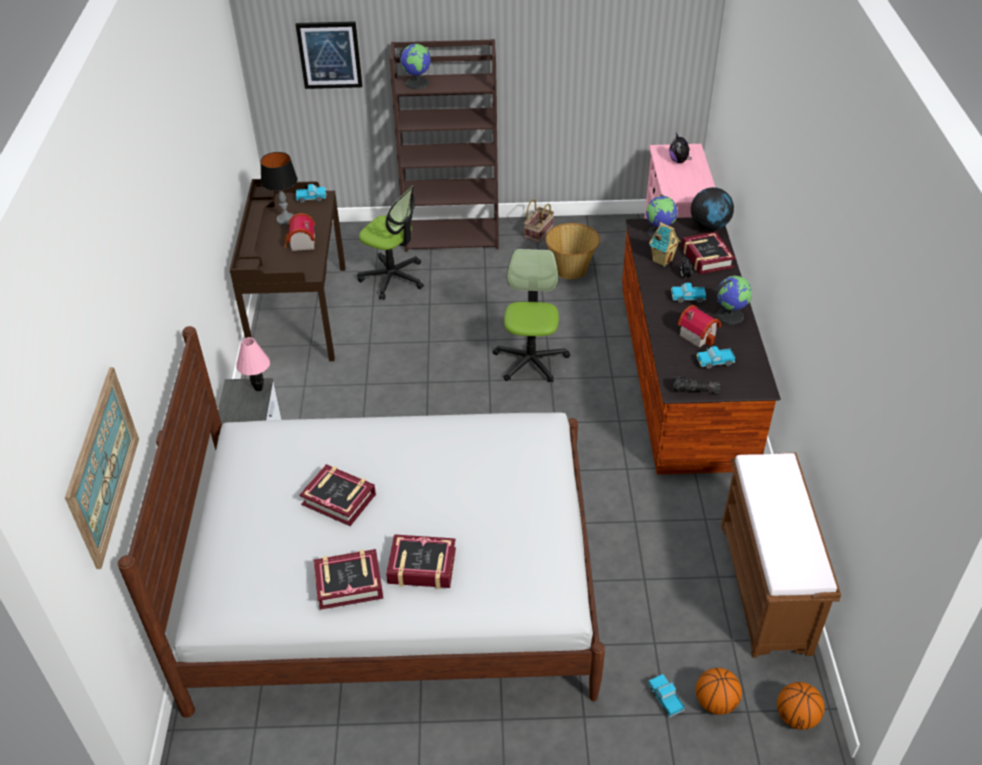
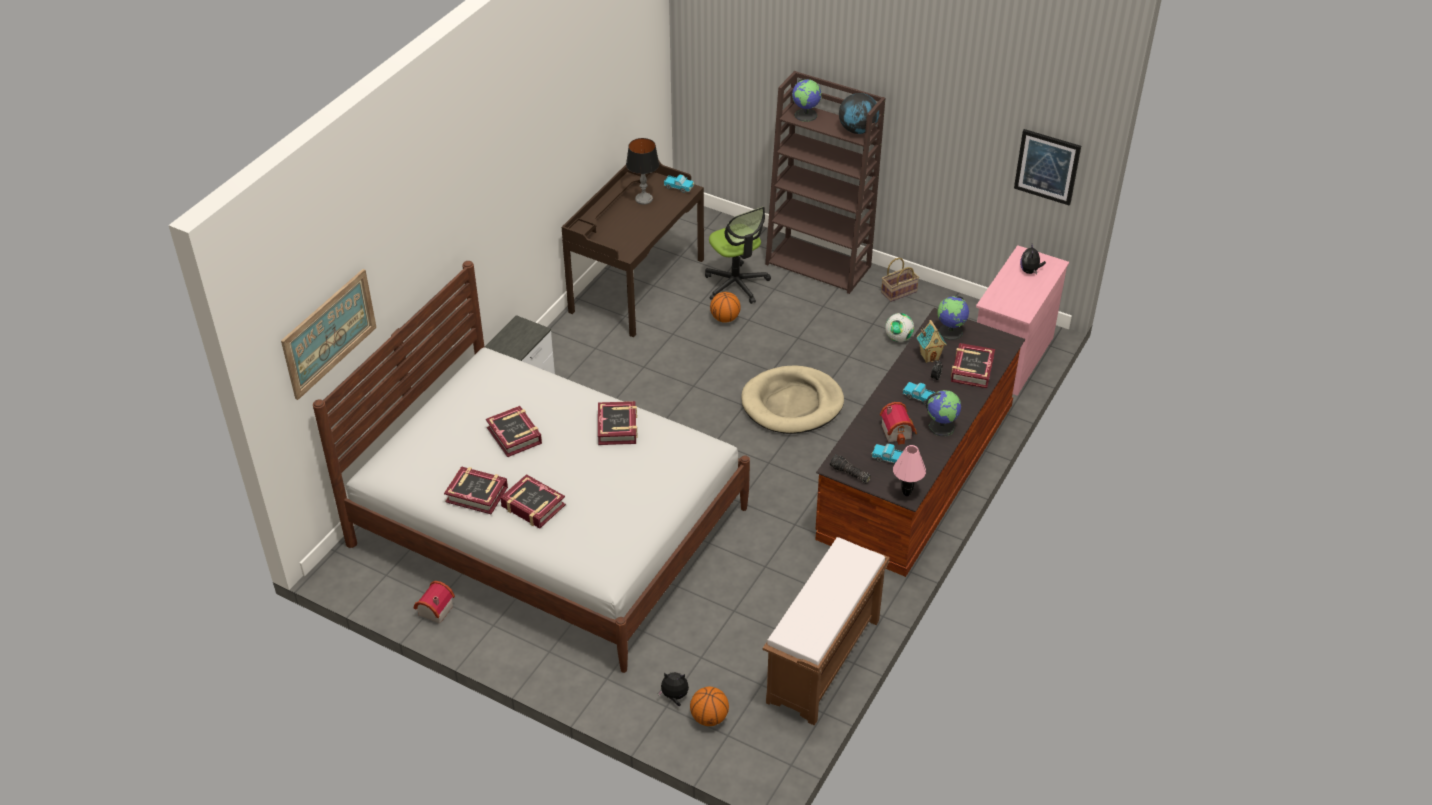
camera: 30 degrees right, 0 degrees up
(259, 388) = (535, 332): pink table lamp -> pink table lamp (907, 493)
(301, 243) = (639, 225): toy house -> toy house (433, 610)
(329, 55) = (743, 64): picture -> picture (1047, 166)
(441, 443) = (618, 427): none -> book
(530, 361) = (792, 404): office chair -> beige dog bed
(571, 269) = (898, 338): basket -> football
(665, 699) = (674, 697): toy truck -> plush toy
(709, 226) = (1003, 343): globe -> globe (858, 130)
(796, 717) = (760, 757): basketball -> basketball (725, 318)

